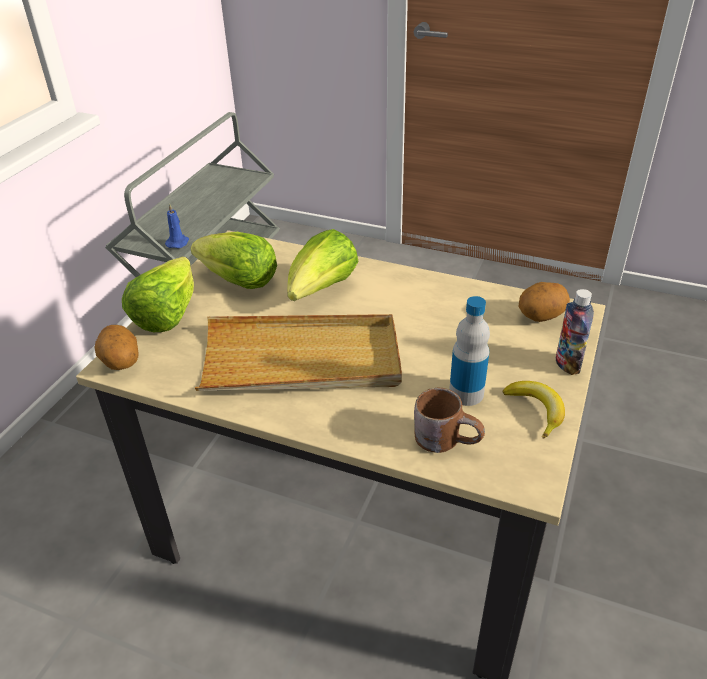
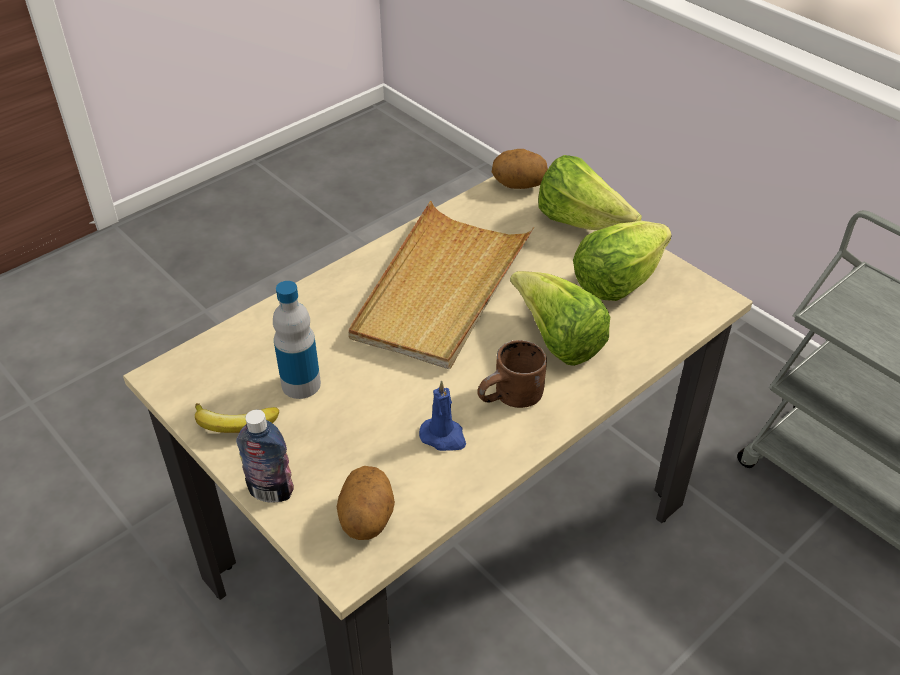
camera: 115 degrees right, 5 degrees up
(178, 242) = (846, 322): blue candle -> blue candle (444, 436)
(447, 438) = (260, 345): brown mug -> brown mug (513, 400)

